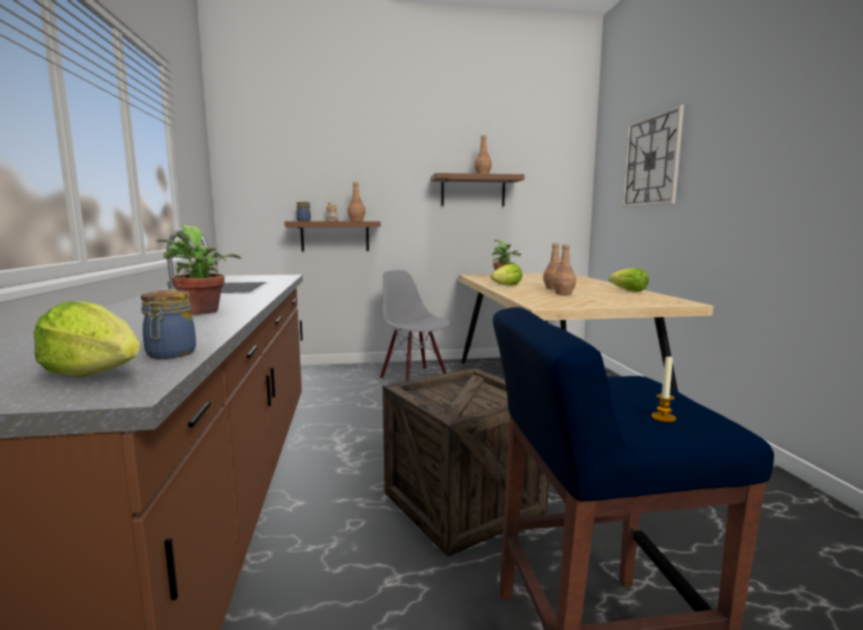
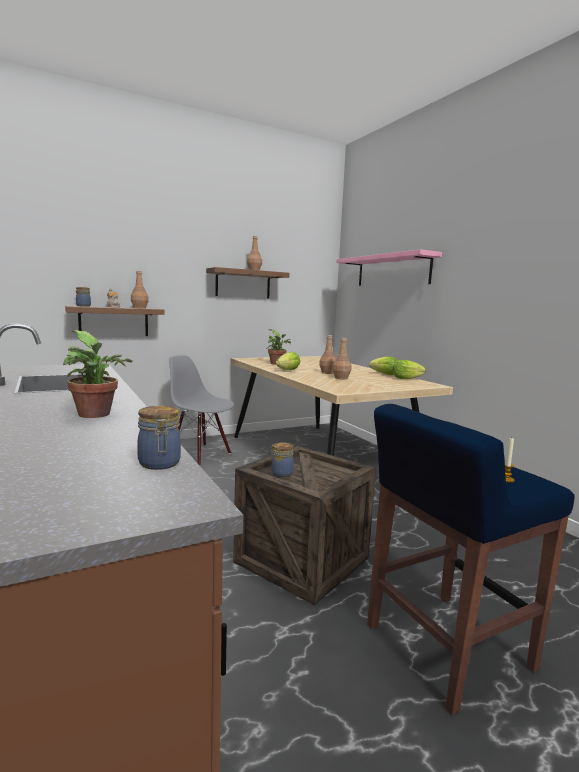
camera: 20 degrees left, 0 degrees up
(93, 374) = (130, 491): lettuce -> lettuce (406, 379)
(432, 395) = (281, 473): none -> jar
(651, 161) = (392, 271): wall clock -> pink shelf

